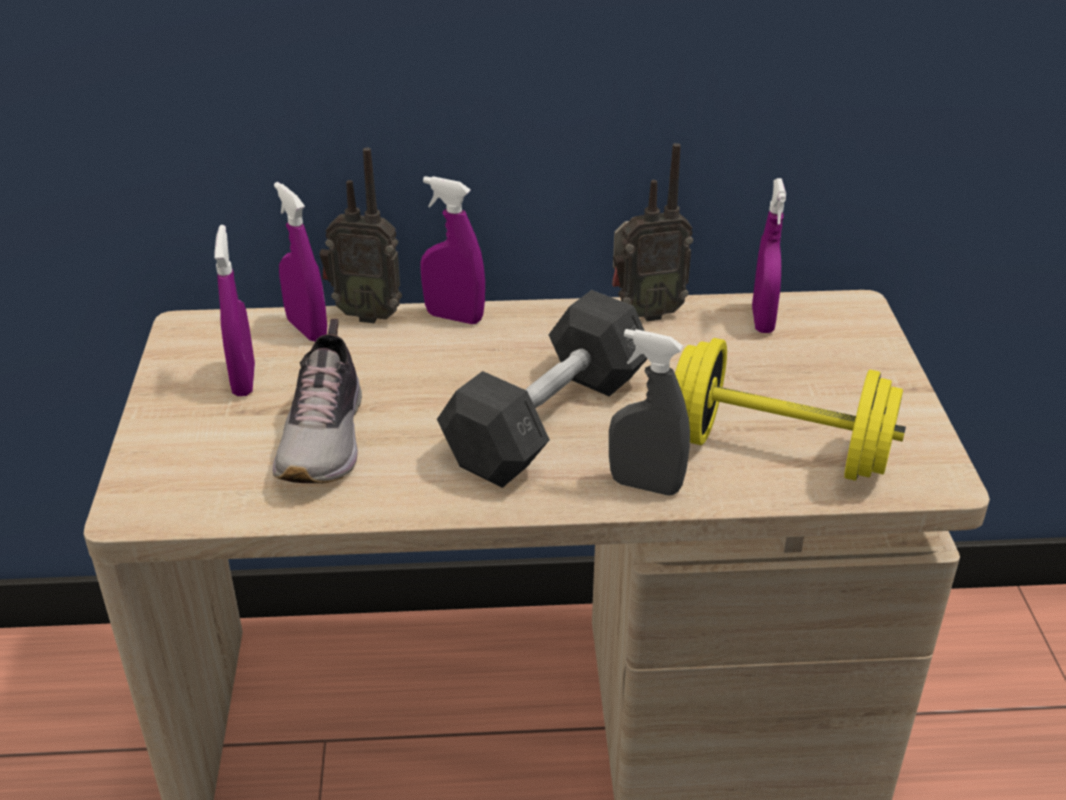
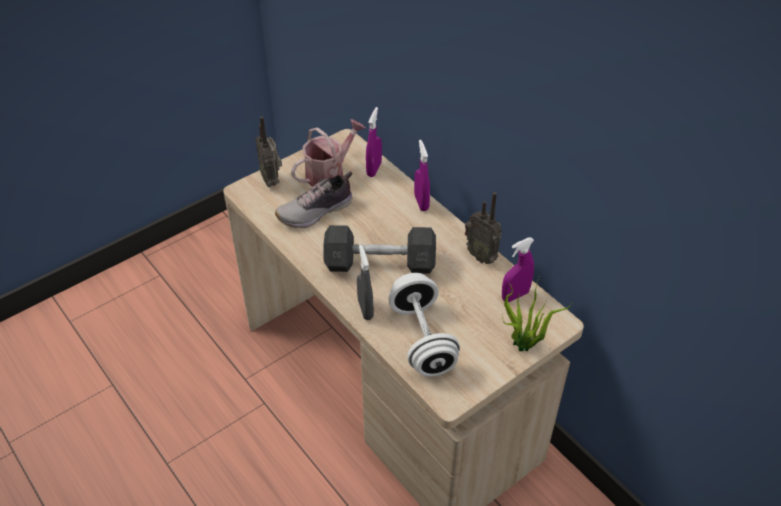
camera: 55 degrees right, 10 degrees up
(244, 380) = (329, 173): purple spray bottle -> watering can
(367, 314) = (399, 178): radio -> radio (272, 180)
(777, 450) = (422, 339): yellow dumbbell -> white dumbbell
(878, 357) = (524, 346): none -> potted plant

